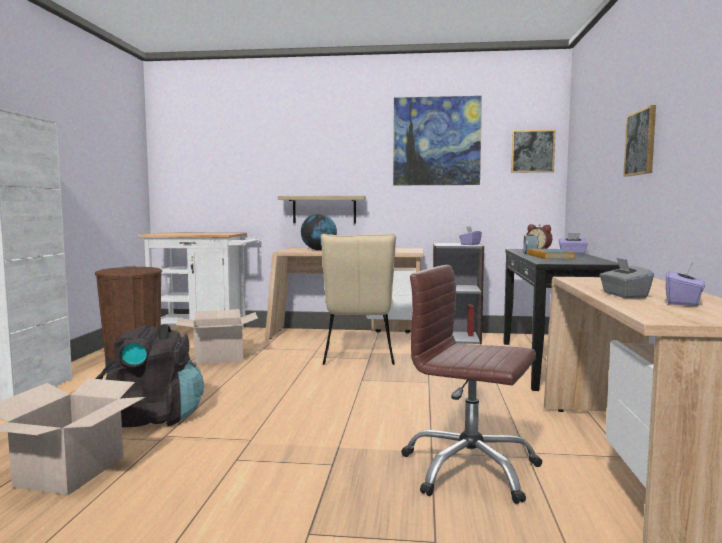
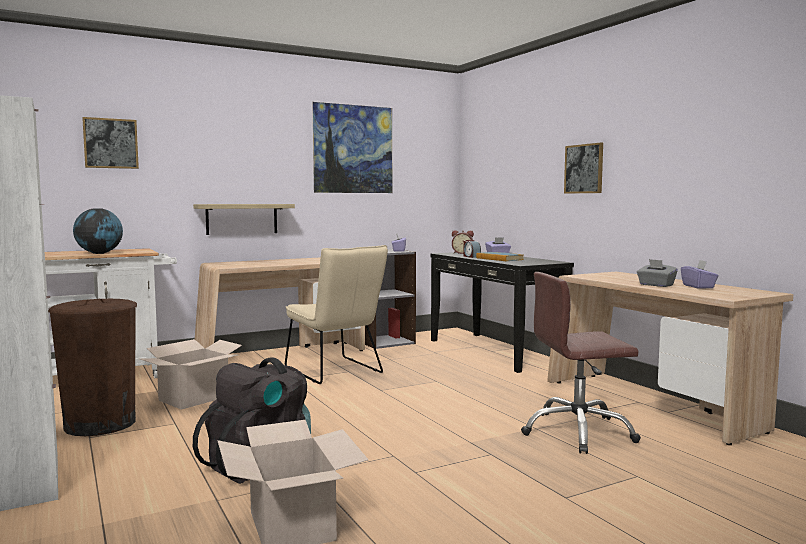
camera: 35 degrees left, 0 degrees up
(319, 250) = (257, 264): globe -> globe (99, 253)
(532, 151) = (433, 162): picture -> picture (110, 143)

